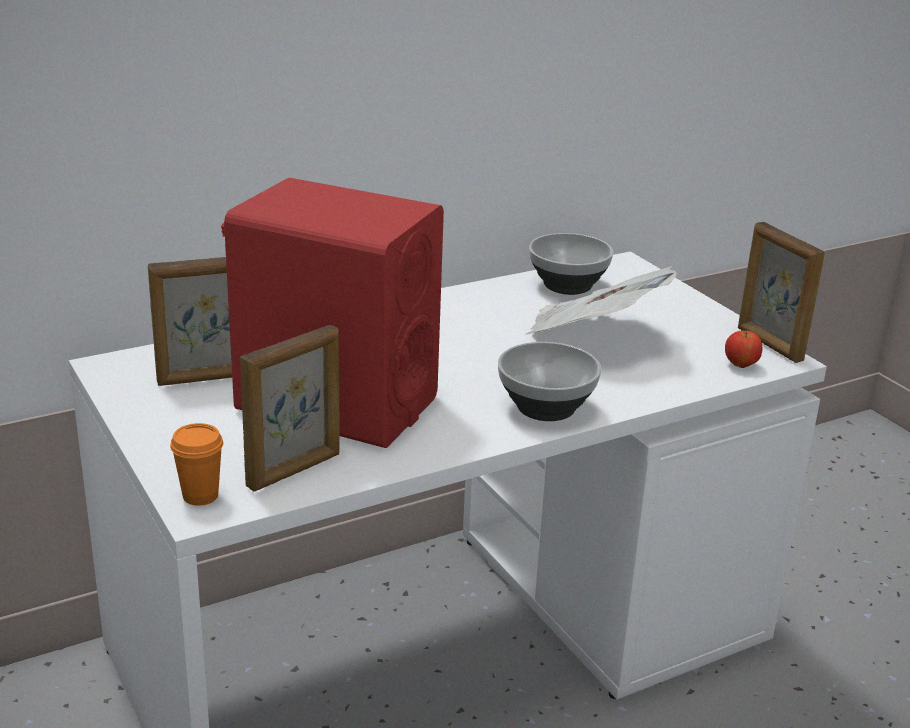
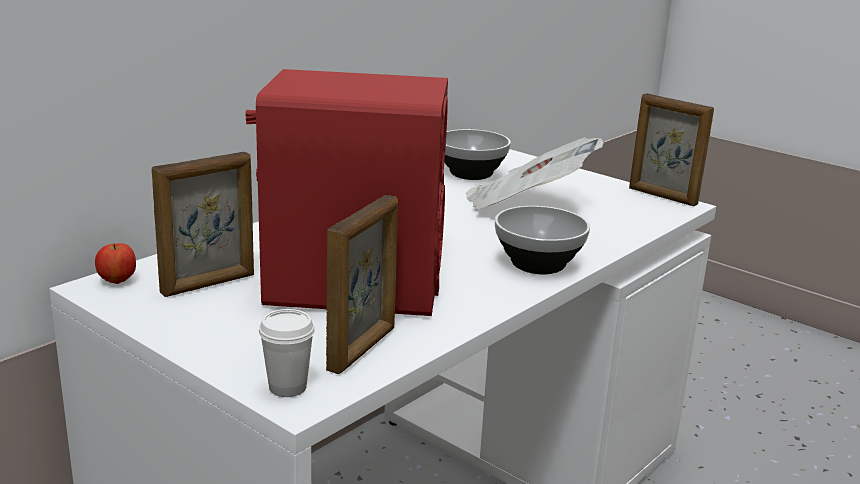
camera: 20 degrees left, 5 degrees down
(200, 496) = (287, 387): orange cup -> white cup
(741, 365) = (656, 213): apple -> apple (117, 281)

